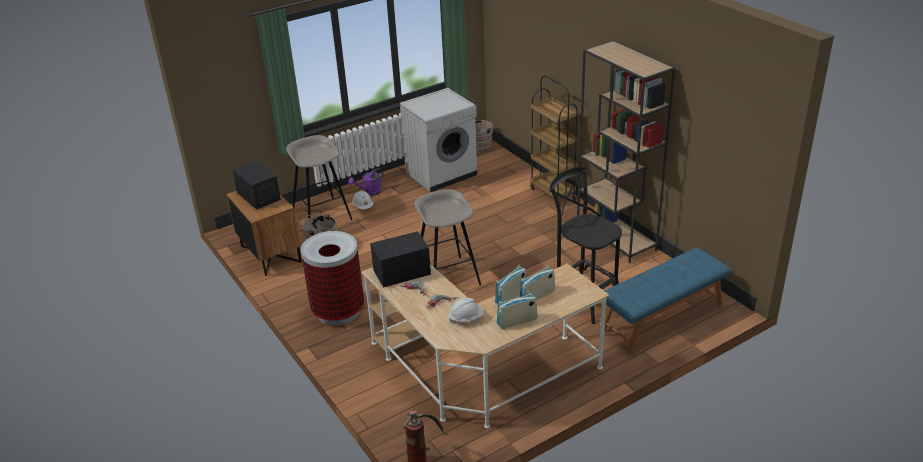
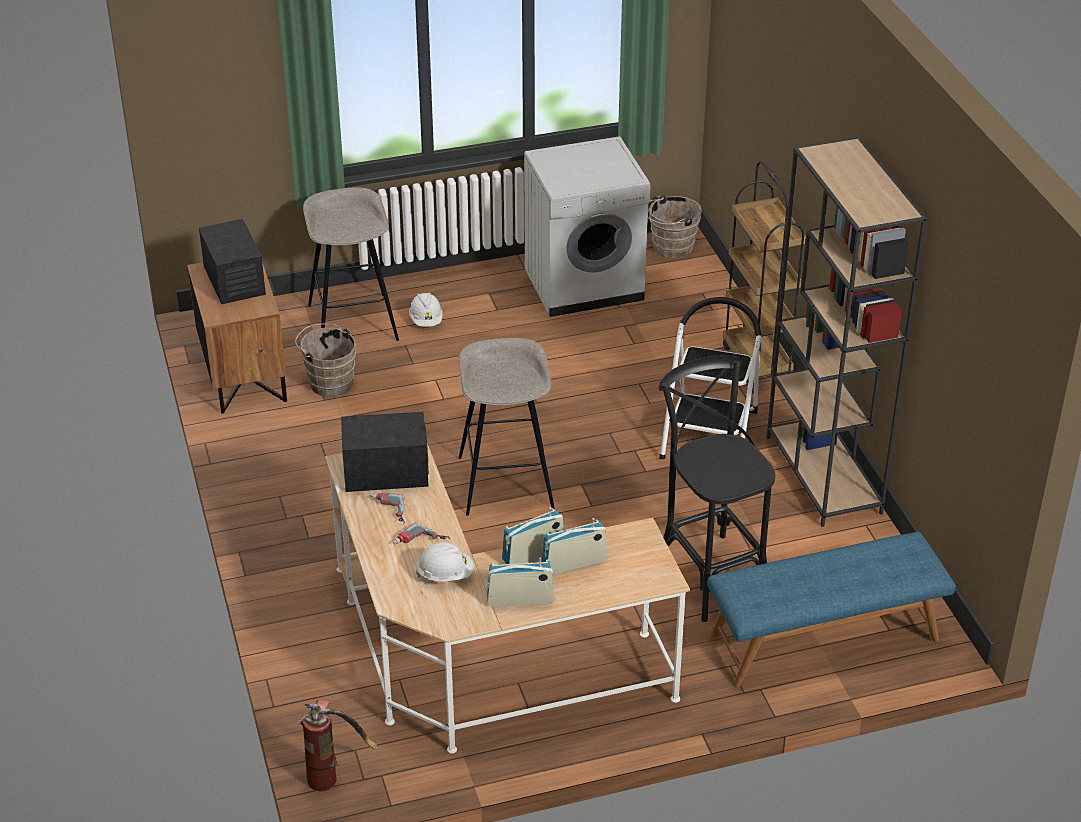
camera: 15 degrees right, 5 degrees up
(338, 311) = (309, 502): trash can -> none
(369, 192) = (448, 296): purple watering can -> none
(546, 230) = (710, 433): none -> step ladder

